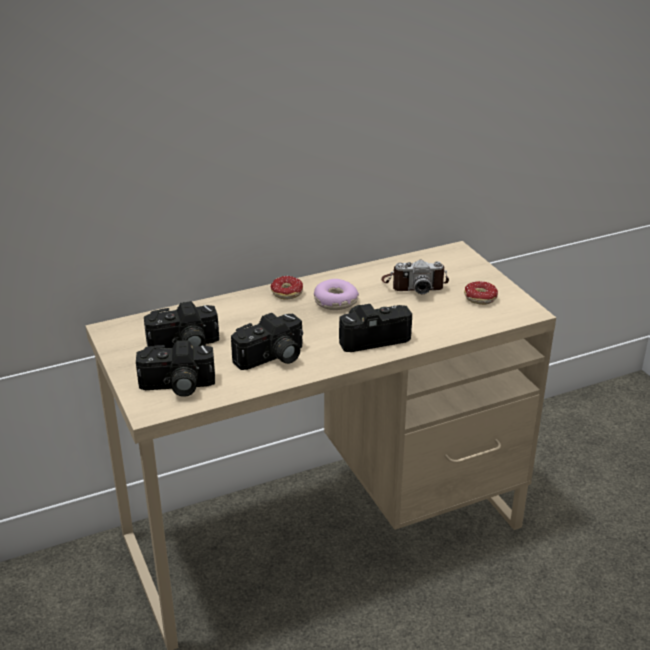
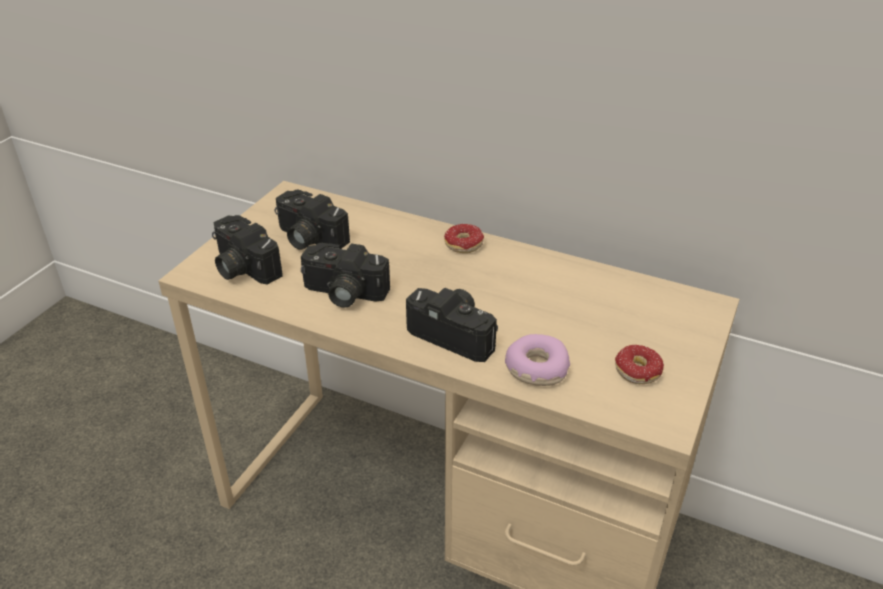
camera: 50 degrees right, 5 degrees up
(335, 302) = (488, 279): donut -> donut (536, 368)
(414, 284) = (595, 311): camera -> none

